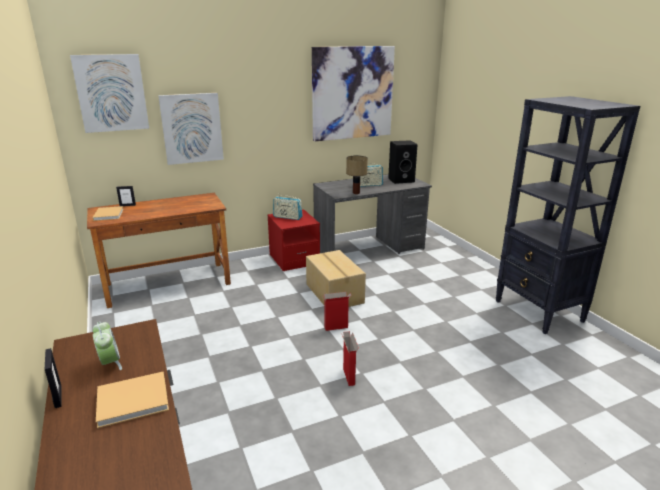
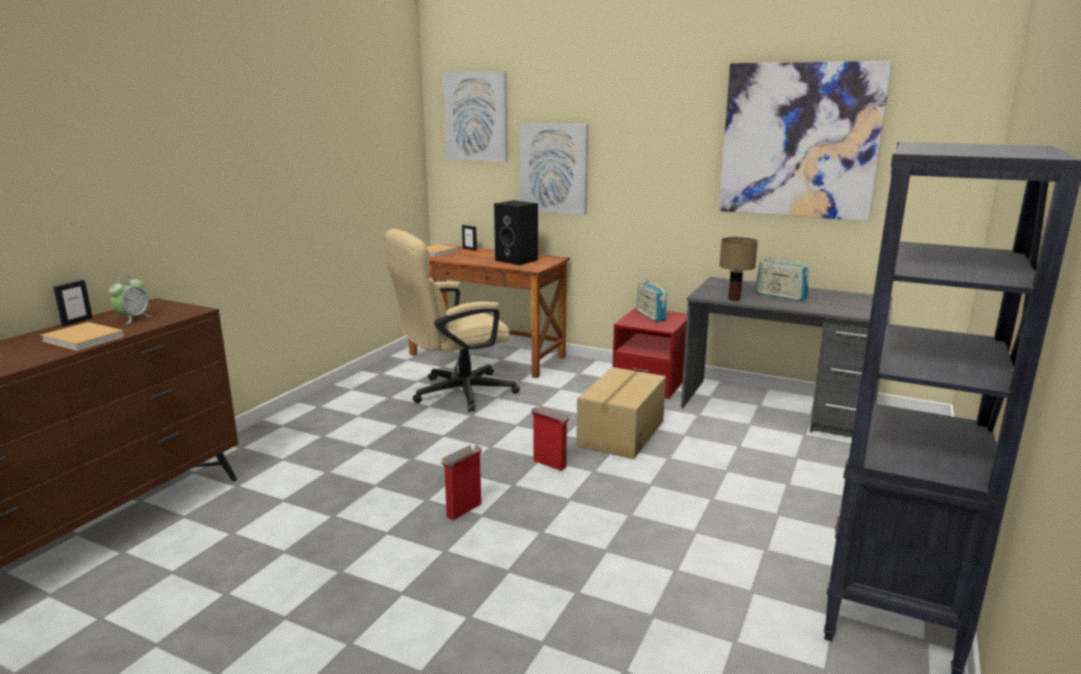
camera: 50 degrees right, 5 degrees down
(200, 318) = (454, 393): none -> beige office chair
(401, 180) = (855, 303): black speaker -> black speaker (517, 260)

